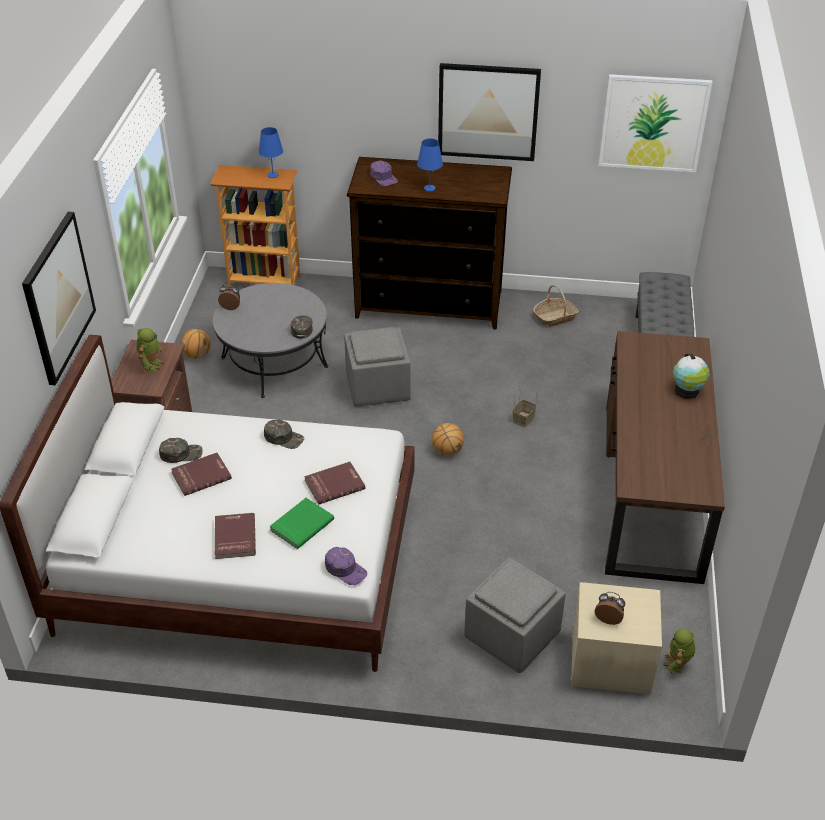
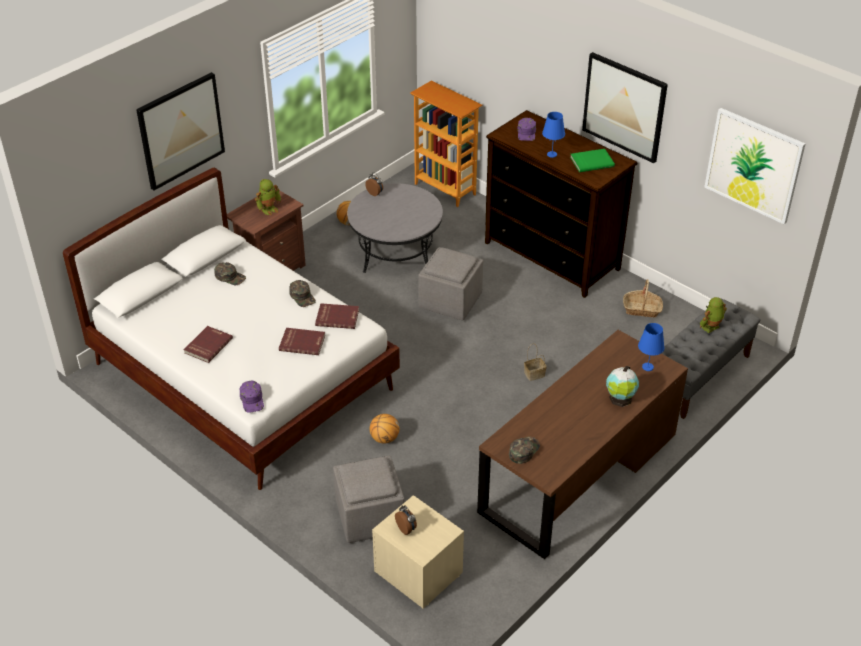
camera: 35 degrees right, 0 degrees up
(201, 475) = (228, 296): red book -> red book (337, 317)
(273, 175) = (460, 102): blue table lamp -> blue table lamp (647, 367)
(301, 328) = (408, 229): green cap -> green cap (523, 450)
(301, 524) = (254, 357): green book -> green book (591, 161)
(447, 451) = (454, 370): basketball -> basketball (384, 438)
(677, 664) = (464, 601): toy robot -> toy robot (711, 328)

